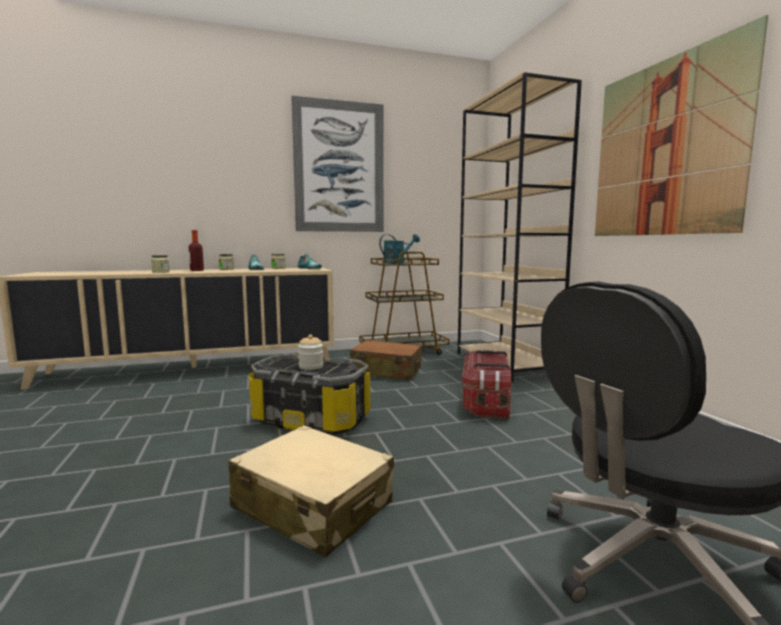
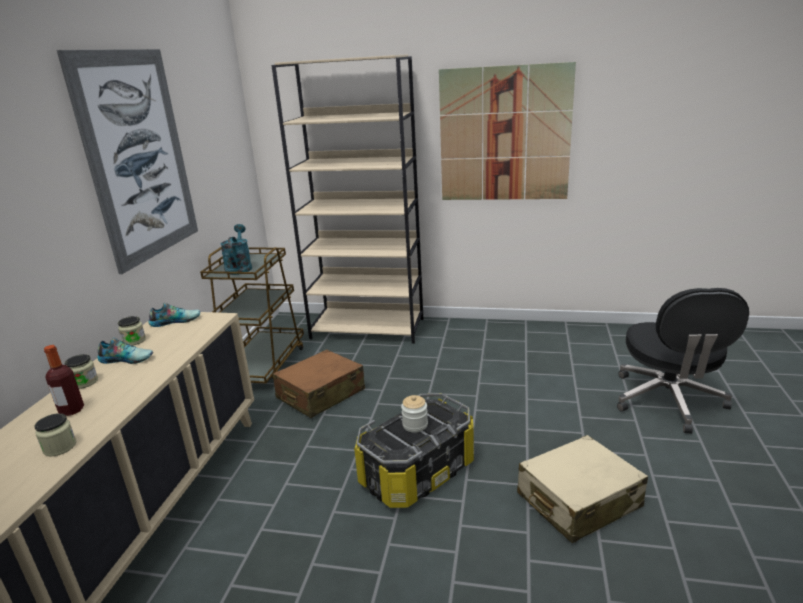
camera: 60 degrees left, 15 degrees up
(486, 401) = (447, 370): storage box -> none

